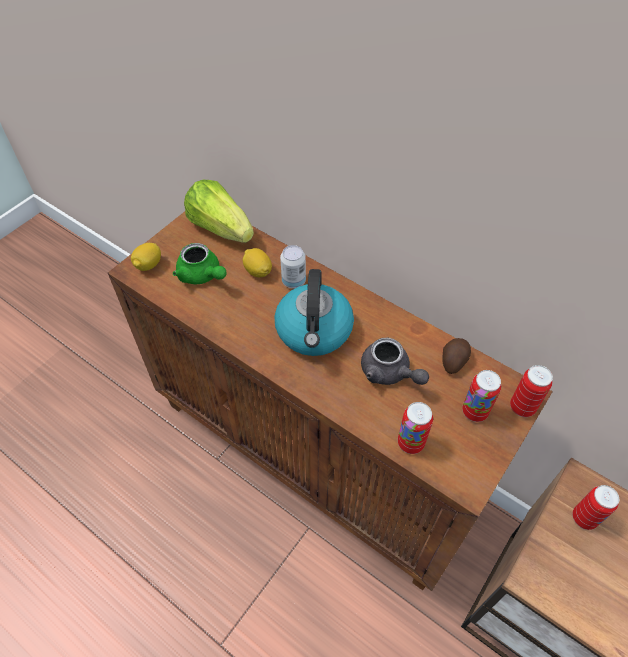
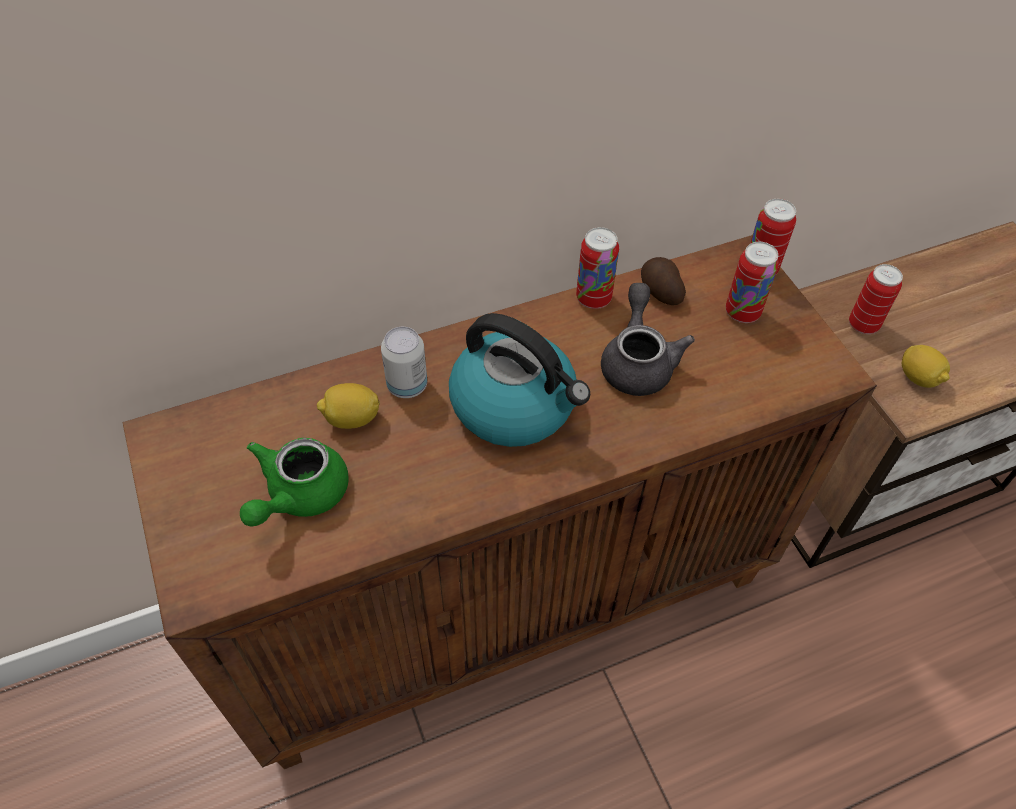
camera: 60 degrees left, 0 degrees up
(148, 265) = (207, 563): lemon -> lemon (918, 378)
(202, 276) = (298, 495): green teapot -> green teapot turned 135 degrees clockwise
(220, 228) = (218, 425): lettuce -> none
(389, 373) = (638, 361): grey teapot -> grey teapot turned 75 degrees counterclockwise
(410, 443) = (751, 394): can -> can (593, 298)

